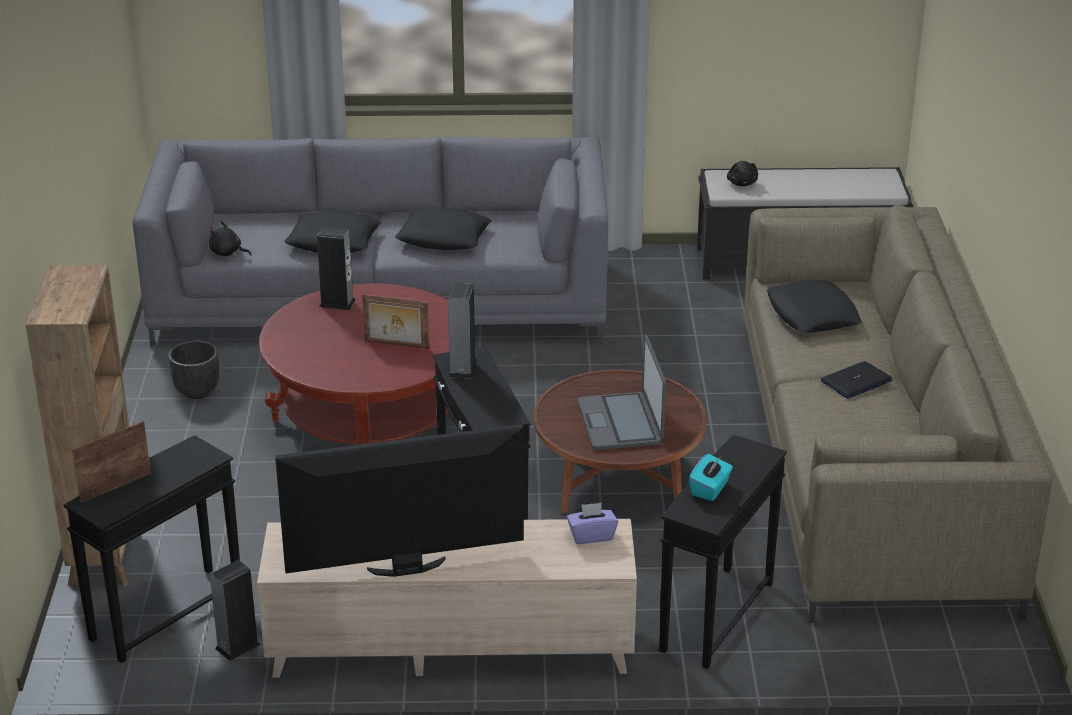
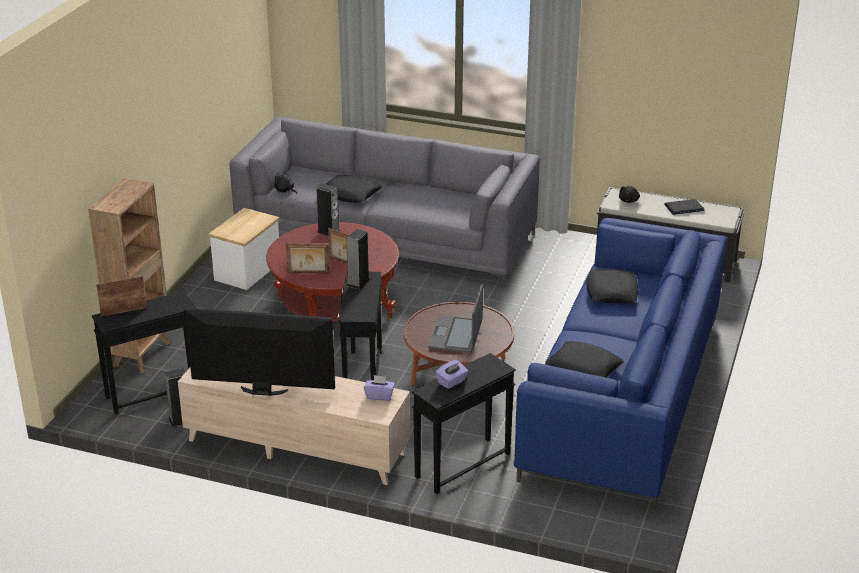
camera: 20 degrees right, 0 degrees up
(197, 392) = (247, 271): black planter -> side table
(349, 371) = (308, 273): none -> picture frame
(443, 237) = (416, 203): black pillow -> black pillow (584, 368)
(710, 489) = (452, 382): turquoise tissue box -> purple tissue box
(856, 381) = (609, 338): laptop -> laptop (684, 207)
(869, 462) = (623, 394): beige sofa -> blue sofa

